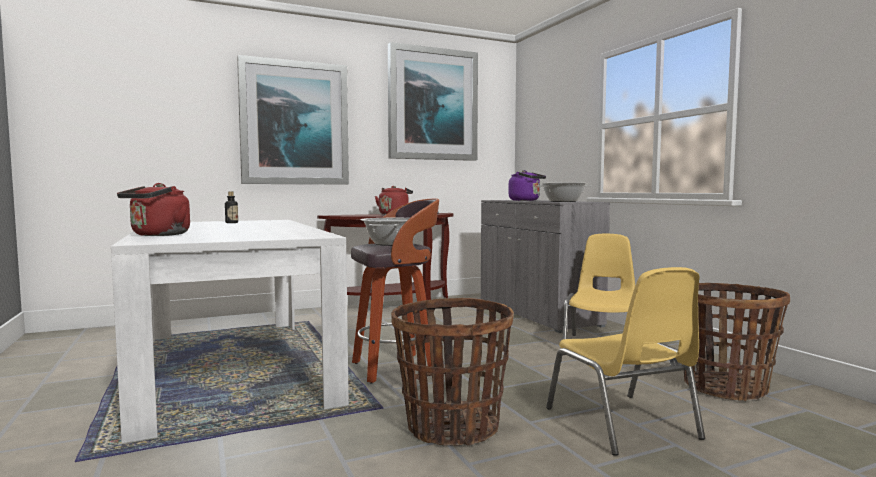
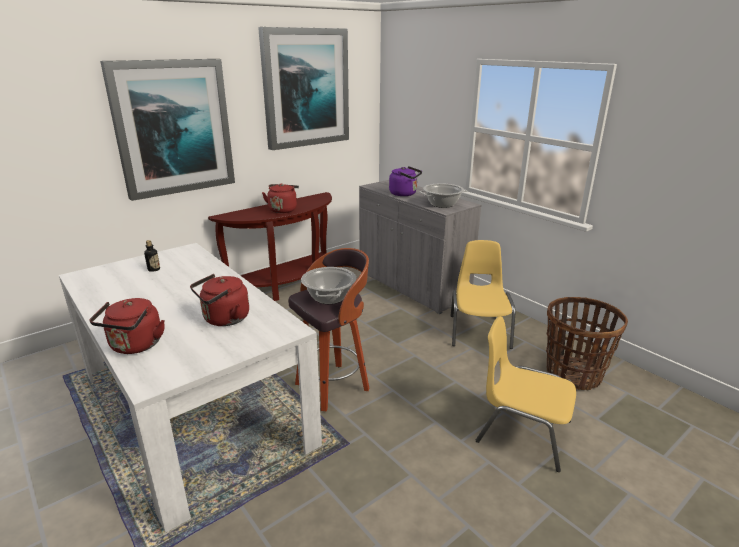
camera: 15 degrees left, 20 degrees up
(260, 232) = (224, 319): none -> red kettle
(451, 427) = (410, 458): basket -> none
(623, 424) = (522, 431): yellow chair -> yellow chair turned 150 degrees clockwise

